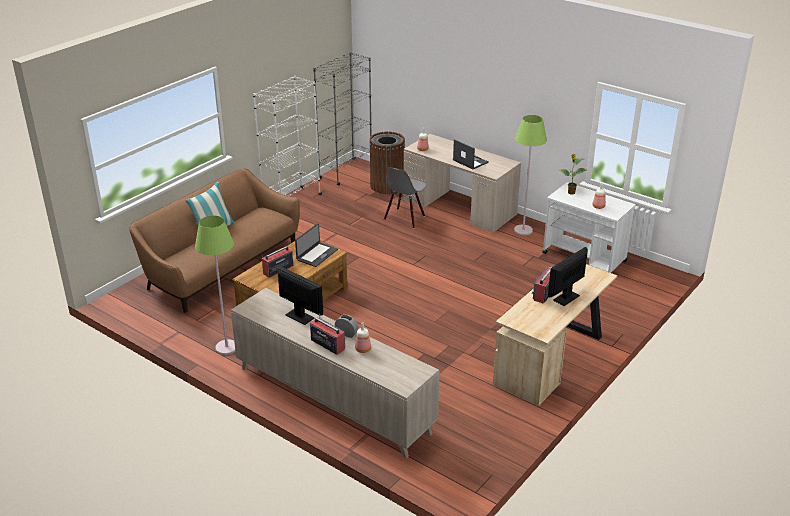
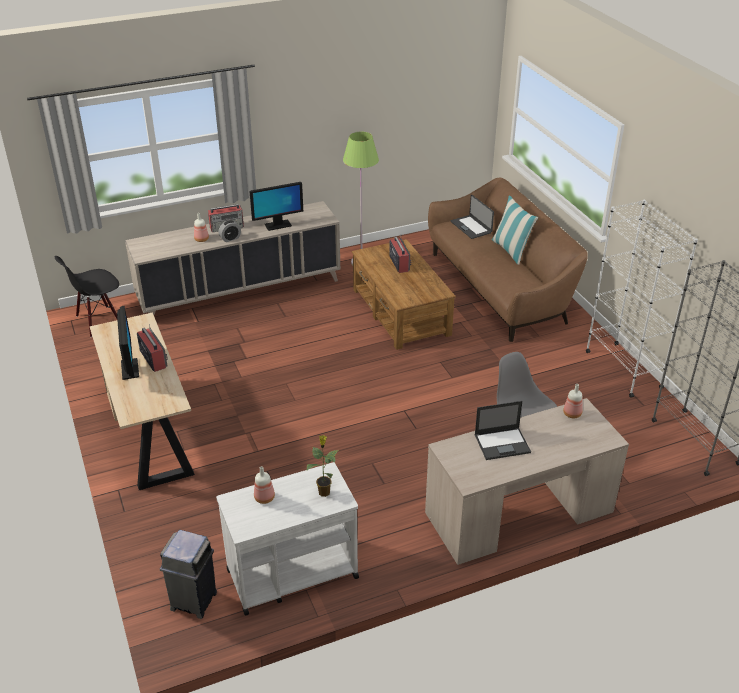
camera: 120 degrees right, 5 degrees up
(316, 254) = (407, 290): laptop -> laptop (471, 227)
(387, 186) = (627, 466): brown trash can -> none
(458, 470) = (99, 321): none -> black chair
(523, 230) = (408, 547): green floor lamp -> none
(640, 280) = (194, 600): none -> grey trash can

